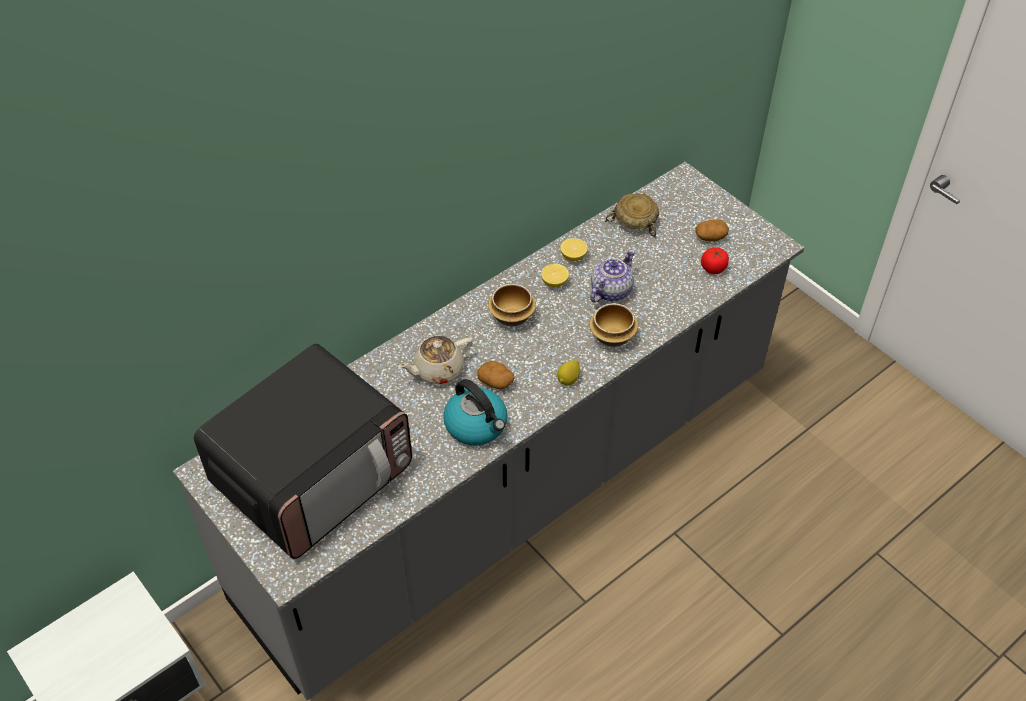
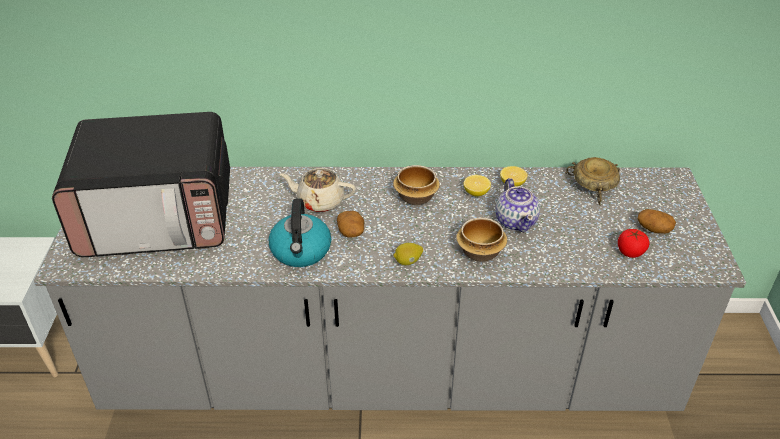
camera: 40 degrees right, 10 degrees down
(610, 291) = (516, 221): teapot -> teapot turned 90 degrees clockwise

